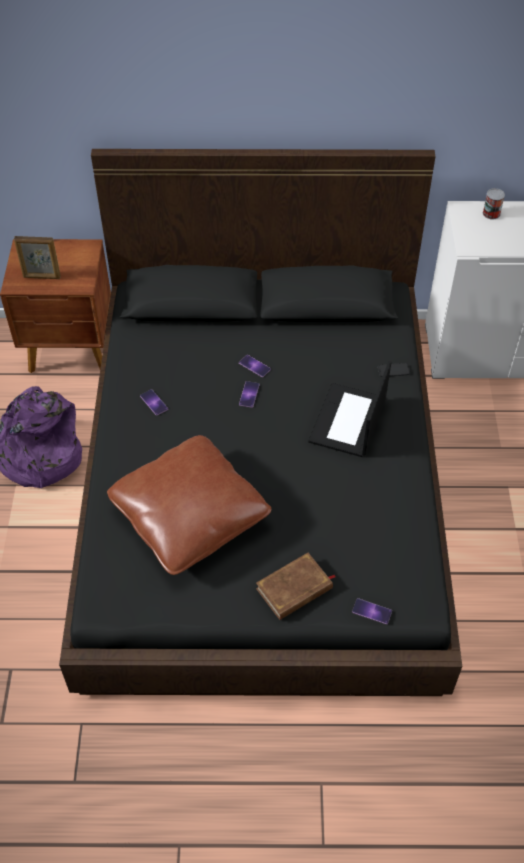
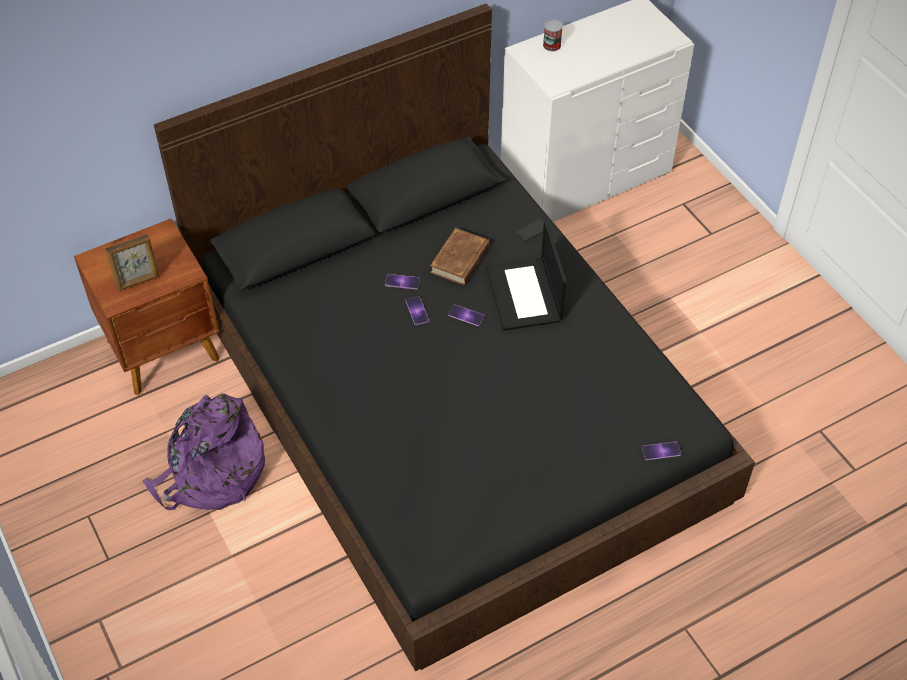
camera: 30 degrees left, 0 degrees up
(154, 402) = (331, 359): phone -> phone (466, 315)
(190, 515) = (445, 446): brown pillow -> none
(294, 589) = (584, 464): brown book -> brown book (460, 259)

